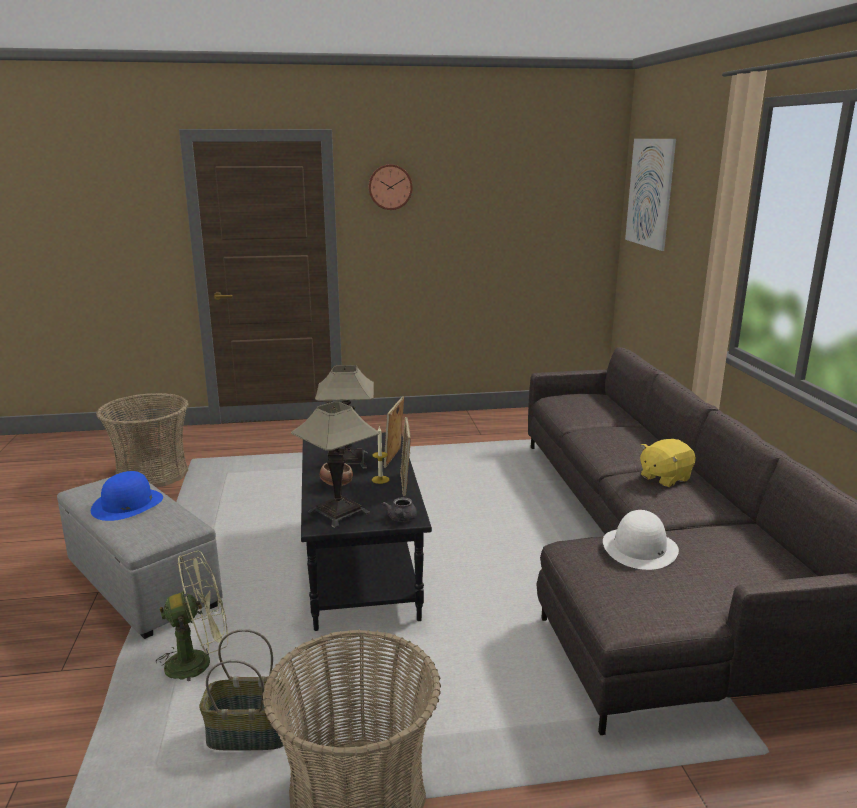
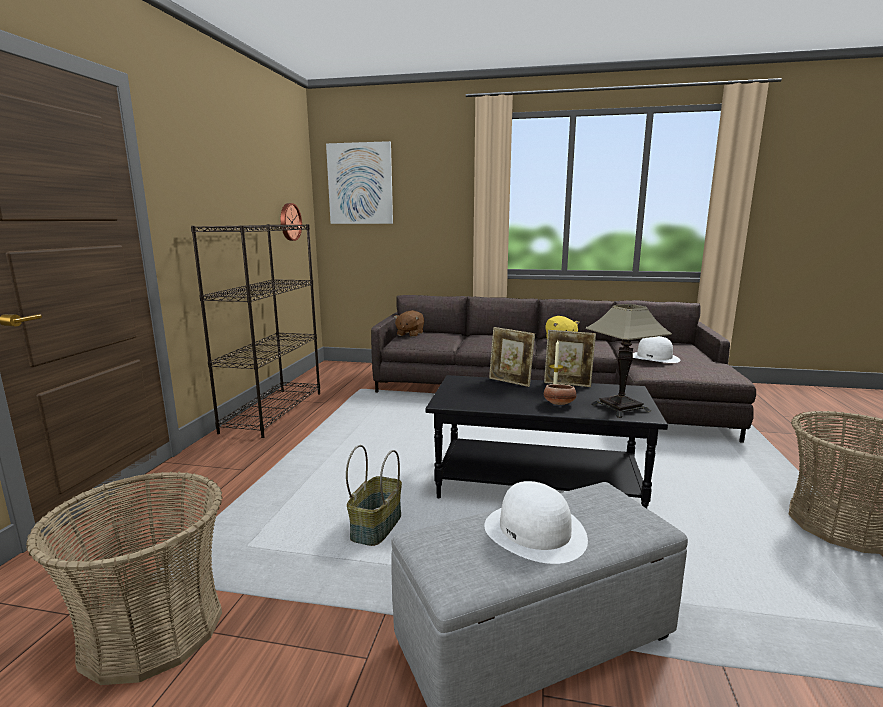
camera: 70 degrees left, 5 degrees down
(127, 504) = (535, 532): blue hat -> white hat
(198, 662) = (703, 594): green fan -> none
(250, 733) = (800, 567): basket -> basket (376, 526)
(348, 461) = (506, 396): table lamp -> none
(390, 187) = (187, 161): wall clock -> wall clock (289, 222)
(401, 519) = (633, 391): grey teapot -> none
(440, 422) = (273, 411): none -> black bookcase
(583, 397) = (409, 334): none -> brown plush toy

